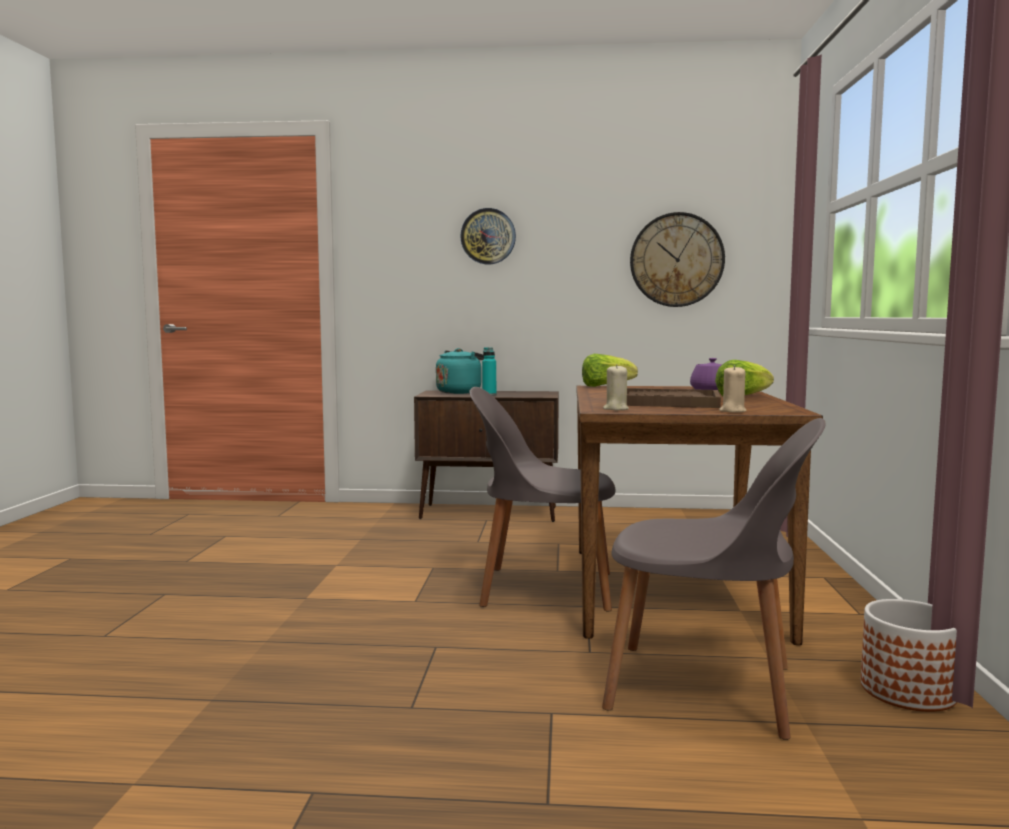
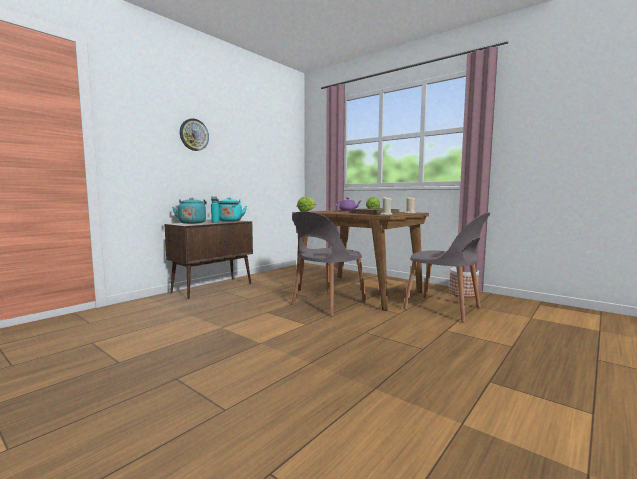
camera: 55 degrees left, 0 degrees up
(529, 394) = (229, 221): none -> turquoise kettle
(676, 260) = (271, 157): wall clock -> none
(707, 689) = (444, 309): grey chair -> grey chair turned 75 degrees clockwise

